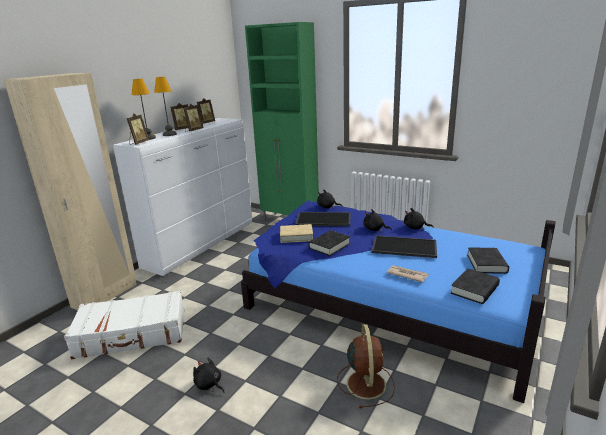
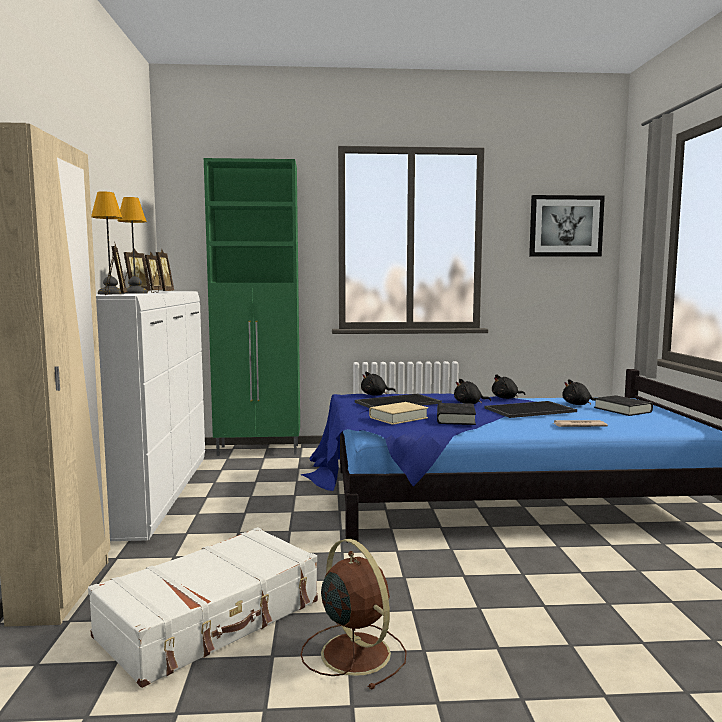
camera: 35 degrees left, 15 degrees down
(209, 384) = (440, 628): black plush toy -> black plush toy (578, 404)
(366, 383) = (605, 563): brown fan -> brown fan (353, 652)
(474, 290) = (654, 424): black book -> none
(546, 65) = (565, 226): none -> picture

